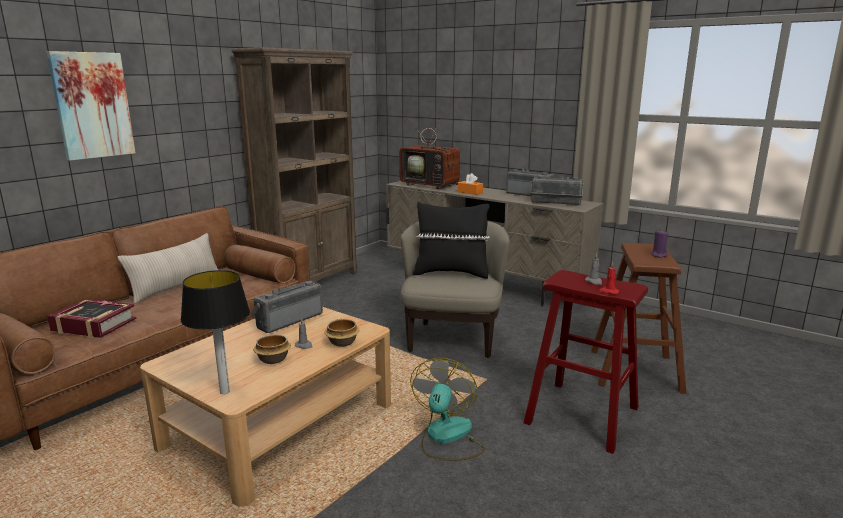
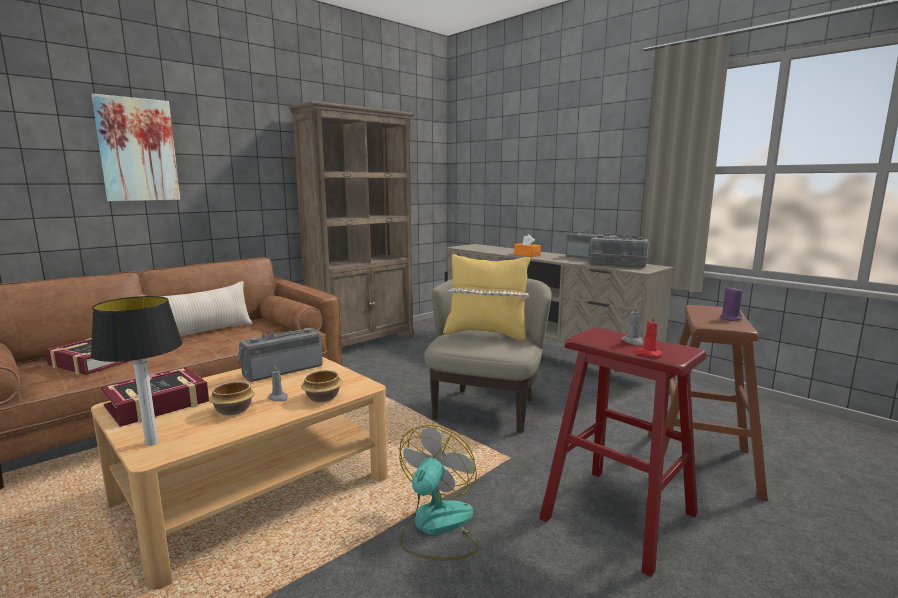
camera: 10 degrees right, 5 degrees down
(200, 359) = (157, 404): none -> book
(432, 185) = (491, 249): television -> none
(451, 273) = (486, 334): black pillow -> yellow pillow

